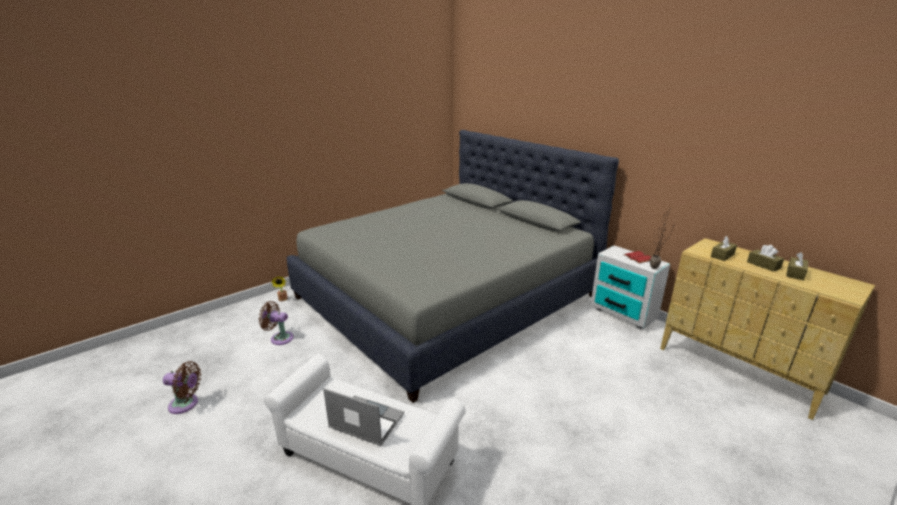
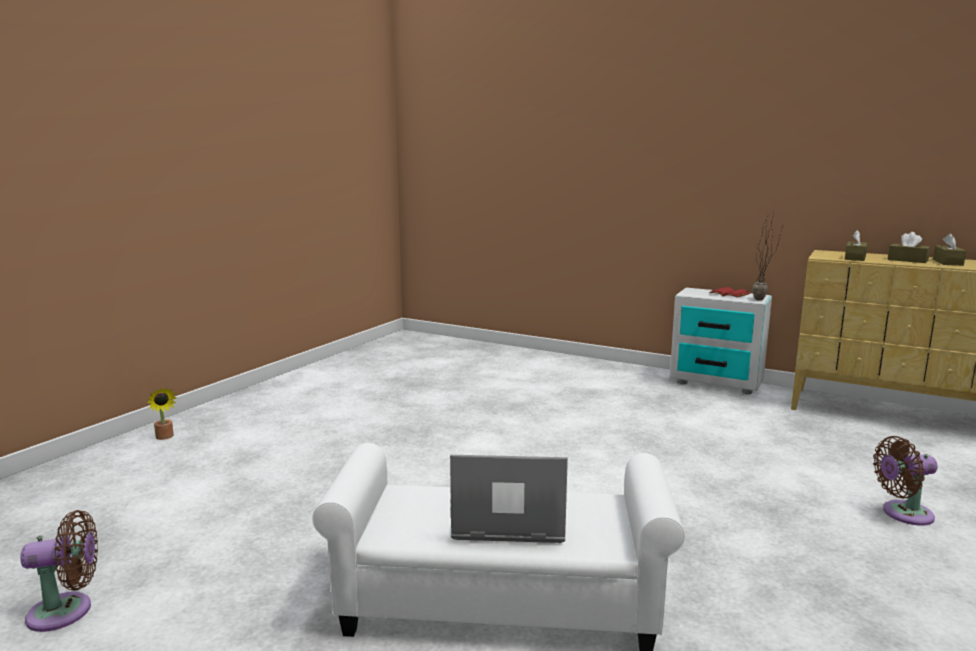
camera: 20 degrees left, 10 degrees down
(279, 338) = (200, 486): brown fan -> brown fan (903, 514)
(446, 296) = (455, 397): grey bed -> none

